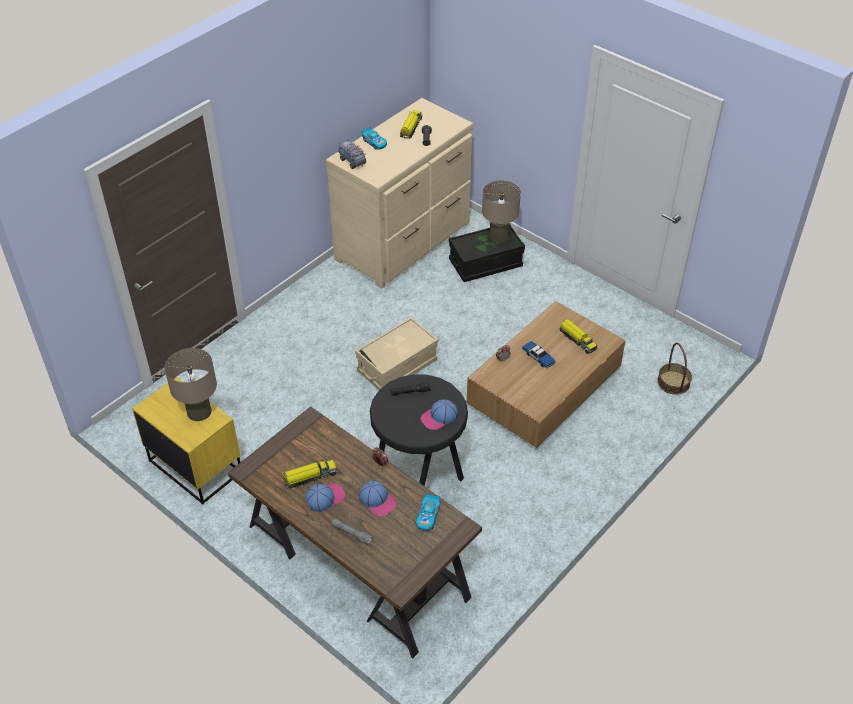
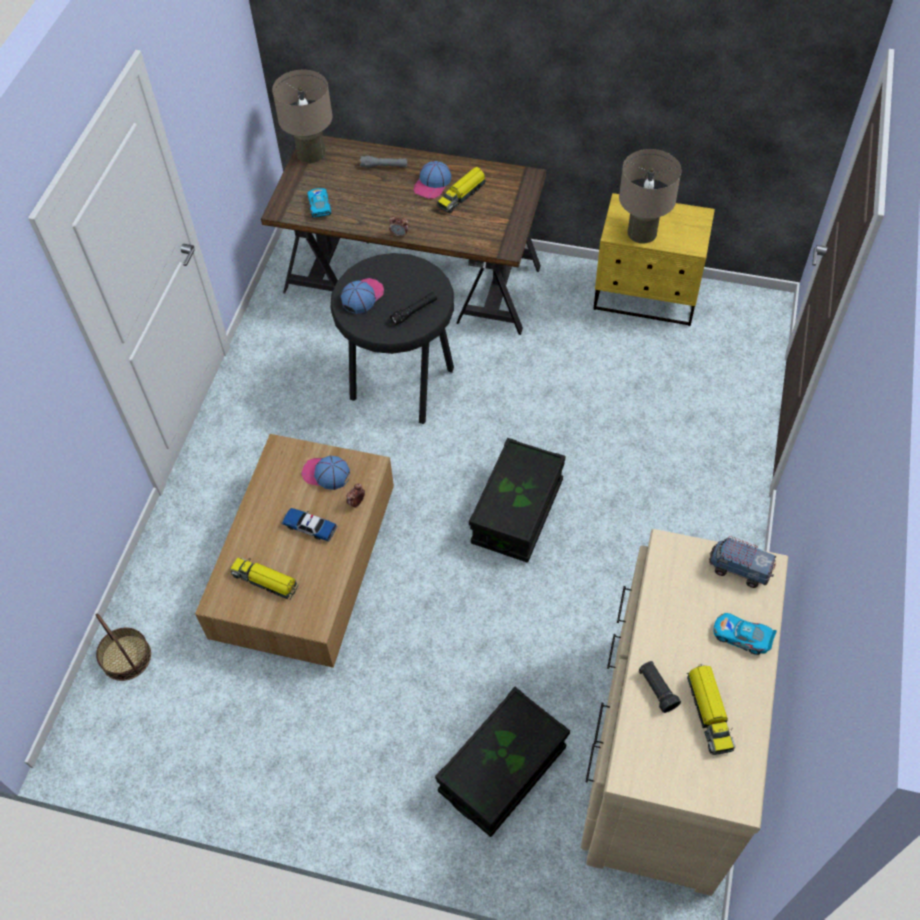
camera: 155 degrees right, 10 degrees up
(377, 501) = (378, 201): cap -> cap (326, 474)
(397, 366) = (517, 512): beige storage box -> black storage box
(499, 236) = (490, 781): beige table lamp -> beige table lamp (311, 153)

